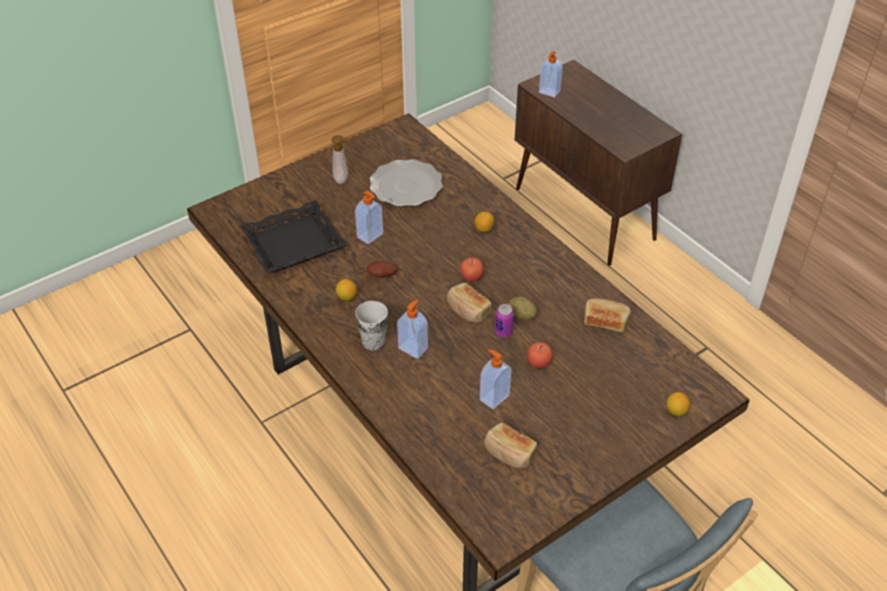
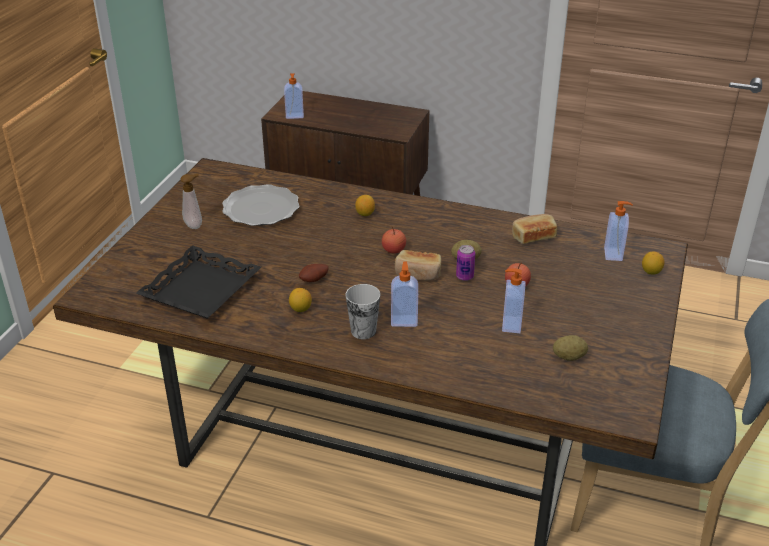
camera: 35 degrees left, 10 degrees down
(370, 236) = (270, 256): soap dispenser -> soap dispenser (614, 254)
(509, 453) = (569, 357): bread -> potato

